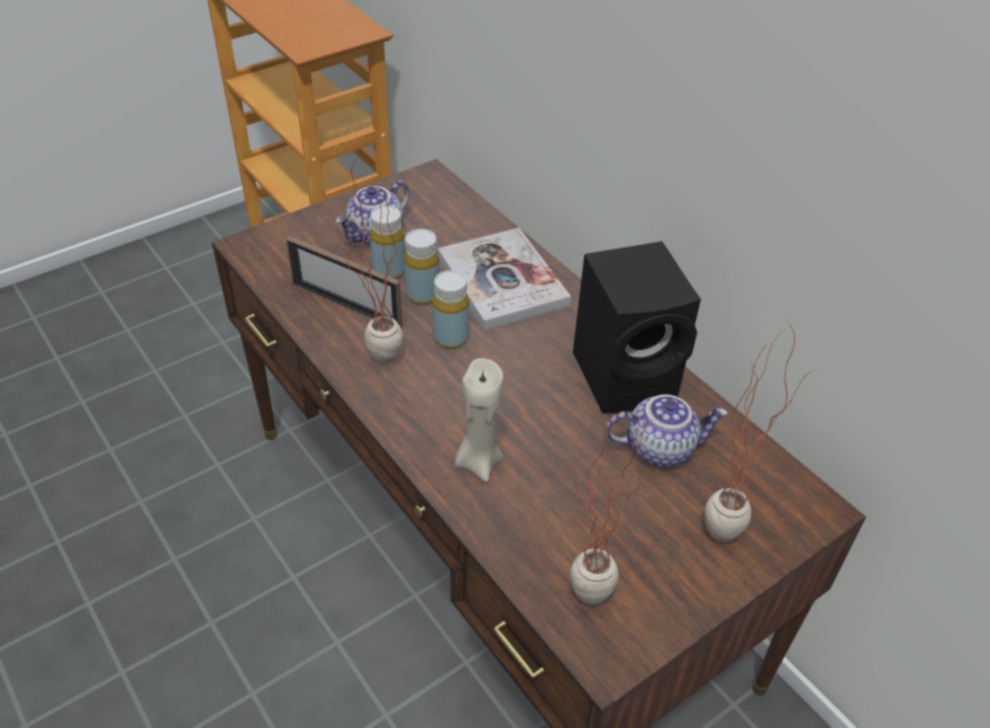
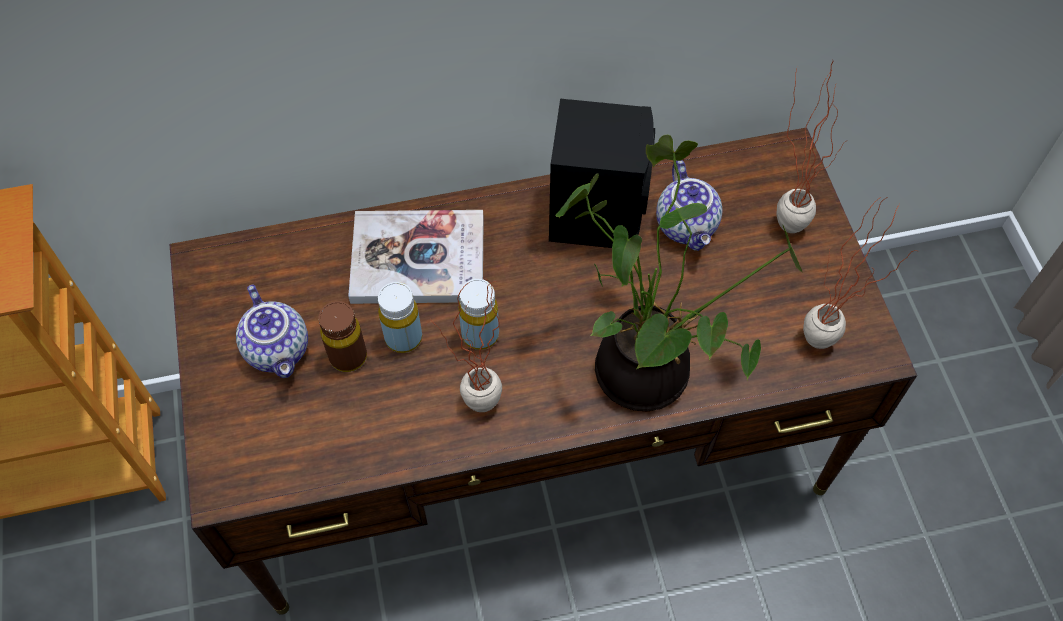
camera: 65 degrees left, 15 degrees up
(346, 306) = (384, 414): picture frame -> none
(389, 271) = (348, 356): yellow bottle -> brown bottle
(478, 461) = (649, 368): beige candle -> potted plant
(660, 447) = (688, 226): teapot -> teapot turned 150 degrees clockwise

